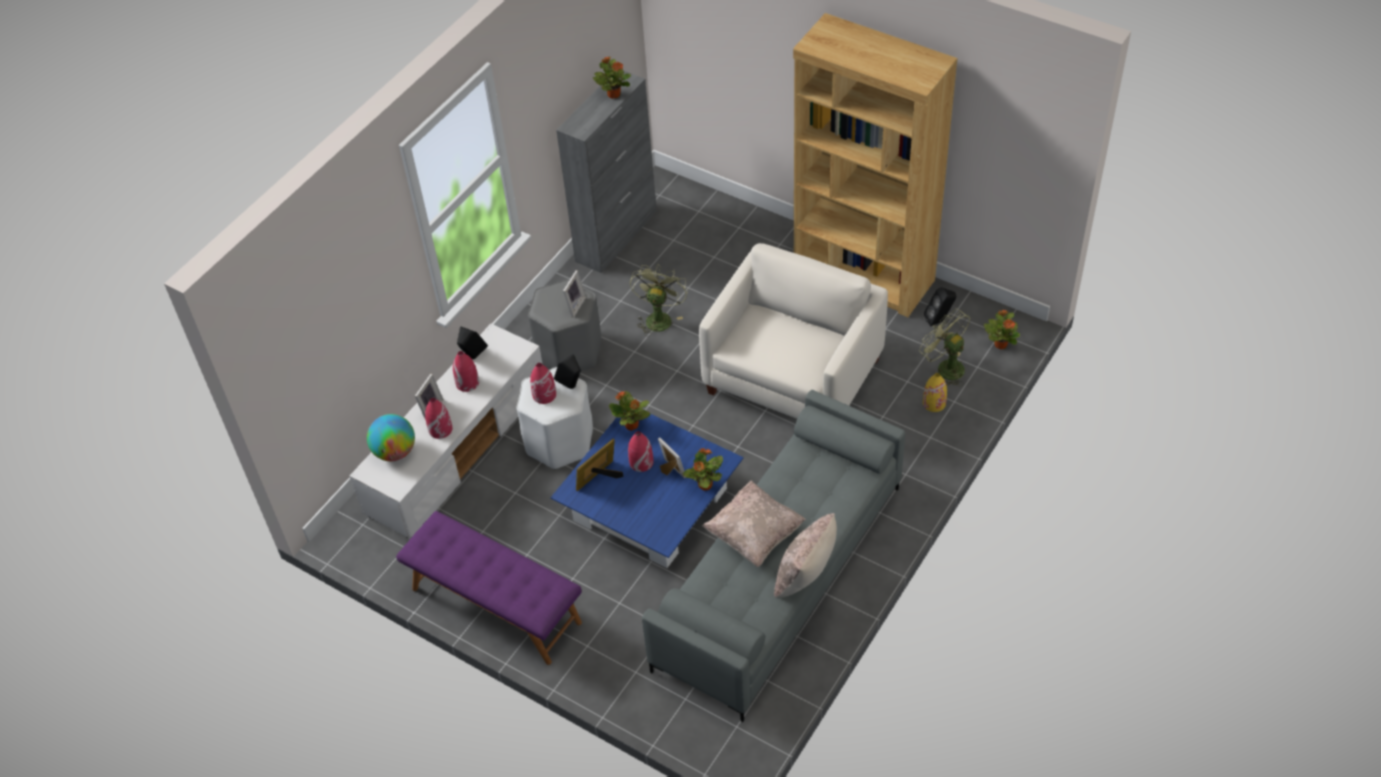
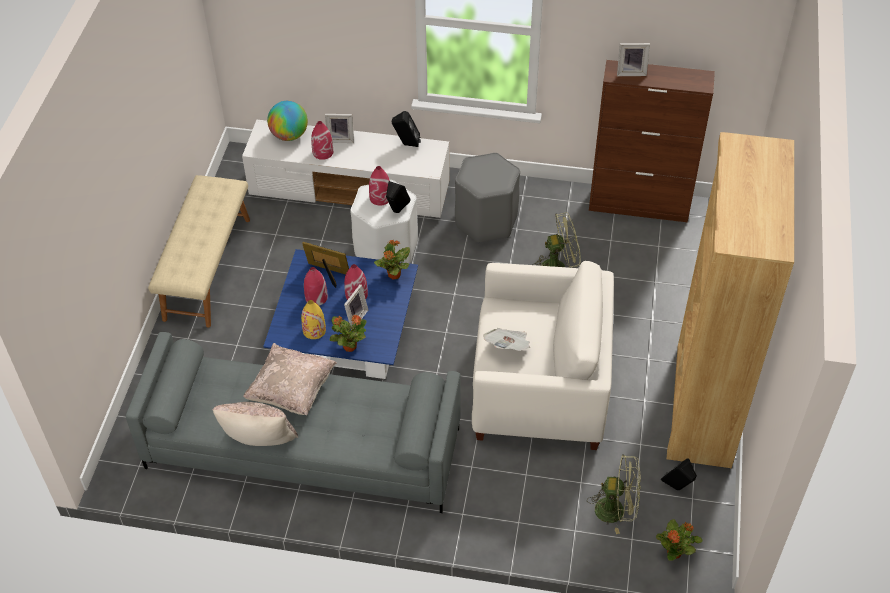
camera: 65 degrees right, 0 degrees up
(467, 383) = (378, 150): red vase -> red vase (316, 297)
(495, 606) = (206, 268): purple bench -> beige bench
(573, 305) = (489, 182): picture frame -> picture frame (631, 72)
(613, 94) = (677, 79): potted plant -> none
(616, 235) = (639, 205): grey cabinet -> brown cabinet
(787, 353) = (508, 347): none -> newspaper
(934, 403) = (564, 513): yellow vase -> yellow vase (314, 330)
(945, 367) = (616, 510): green fan -> green fan turned 75 degrees clockwise

